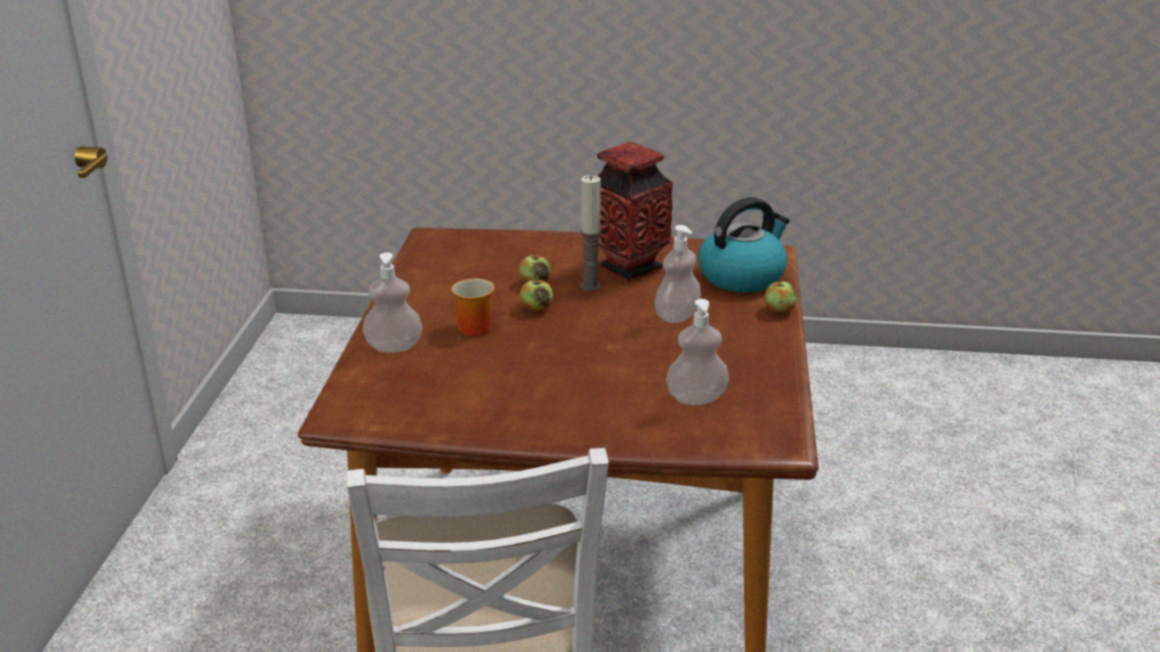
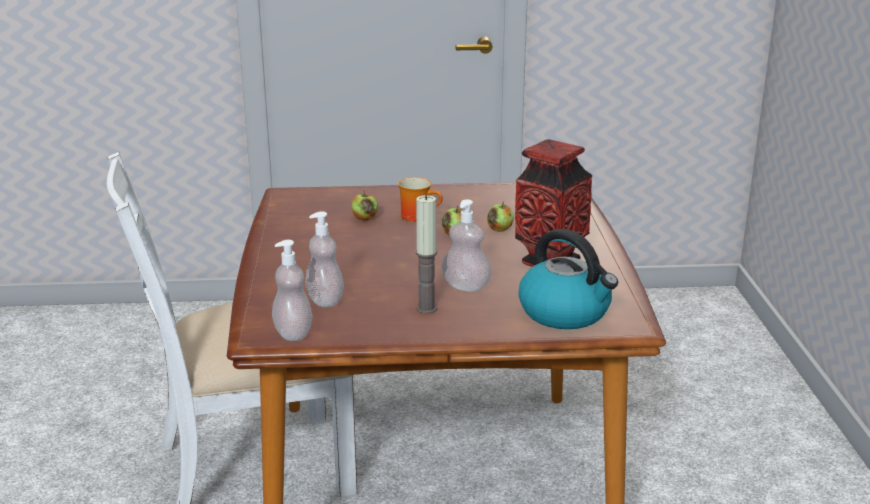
camera: 80 degrees right, 5 degrees down
(394, 347) = (377, 196): soap dispenser -> soap dispenser (293, 333)
(590, 286) = (506, 249): candle -> candle (426, 309)
(779, 310) = (498, 332): apple -> apple (365, 218)

